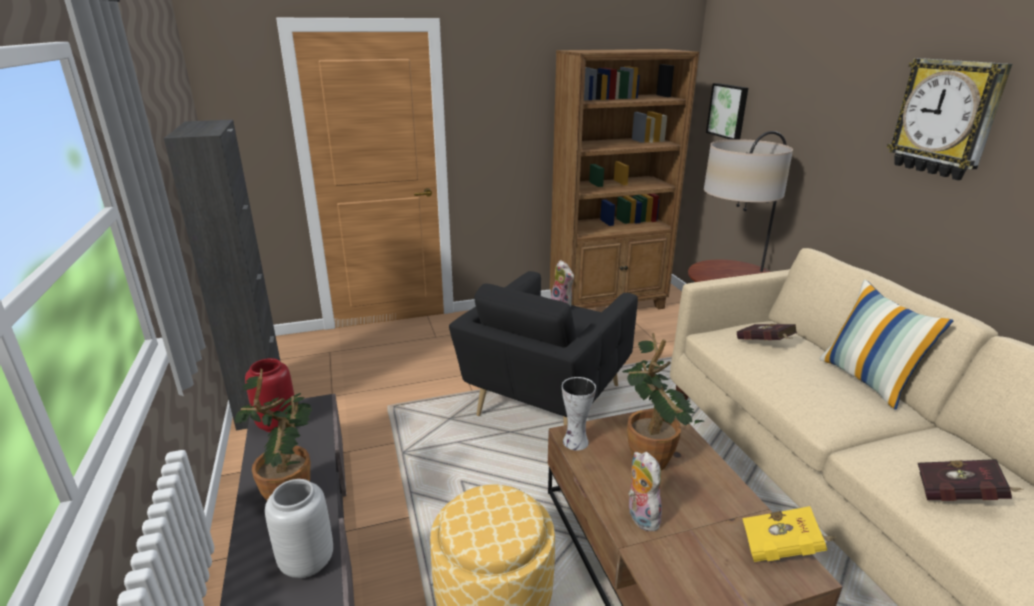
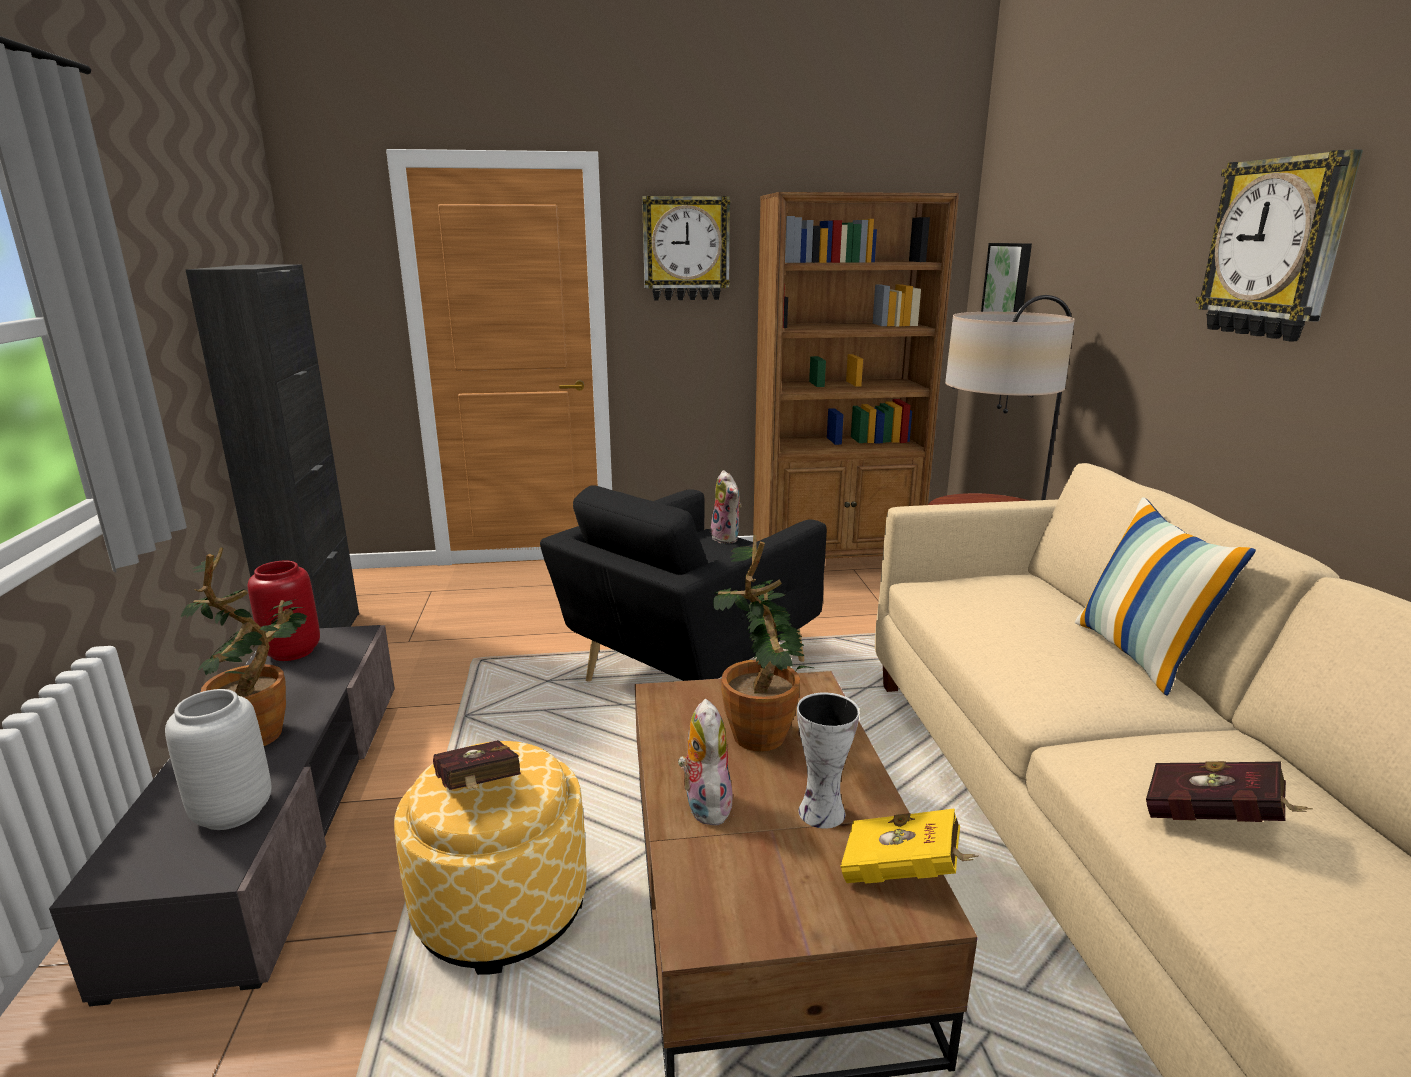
camera: 10 degrees right, 5 degrees down
(503, 89) = (686, 249): none -> wall clock
(574, 442) = (661, 703): vase -> vase (819, 812)
(765, 344) = (999, 599): red book -> red book (477, 790)

